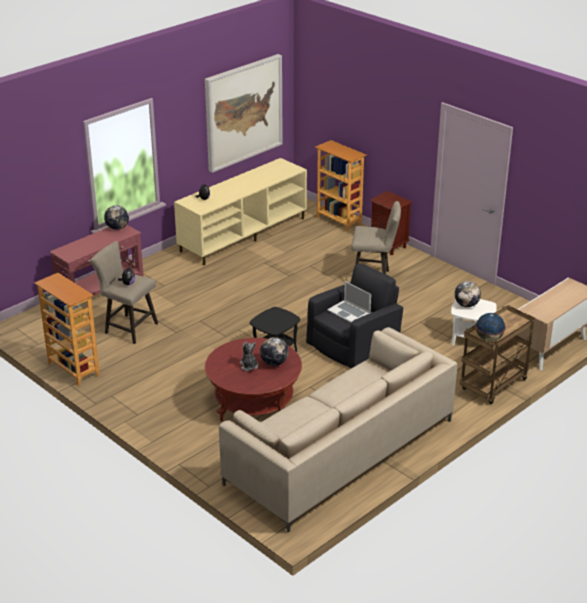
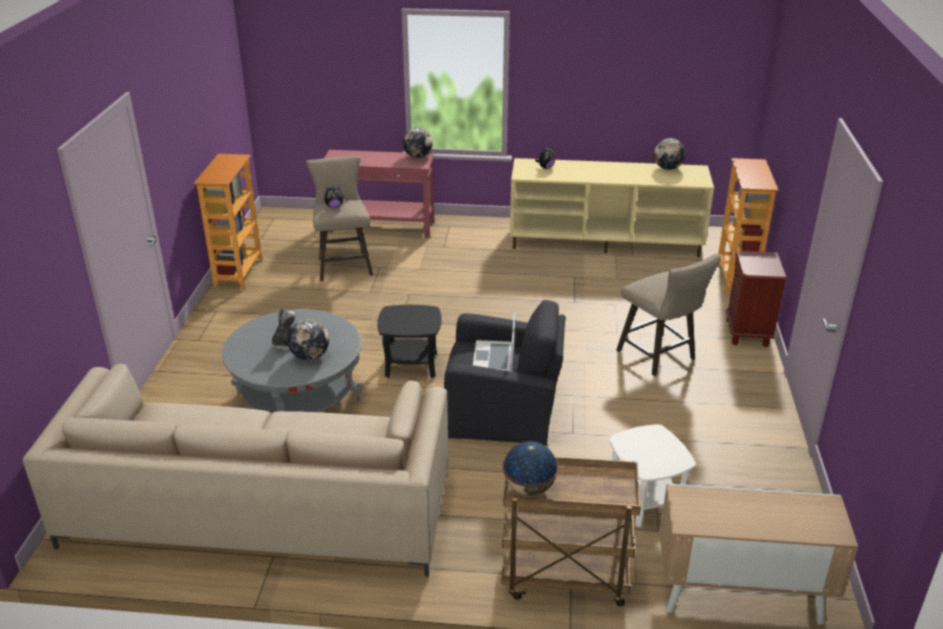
camera: 50 degrees right, 0 degrees up
(243, 112) = (663, 81): picture -> none
(254, 401) = (298, 397): red coffee table -> grey coffee table
(466, 305) = (649, 440): globe -> globe (667, 168)

